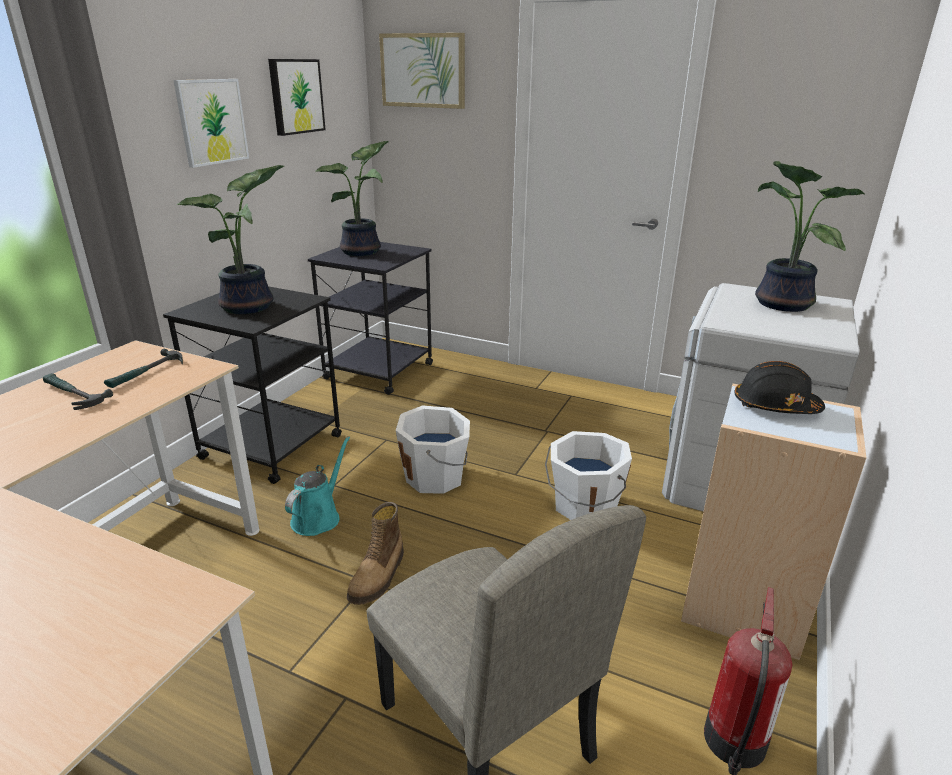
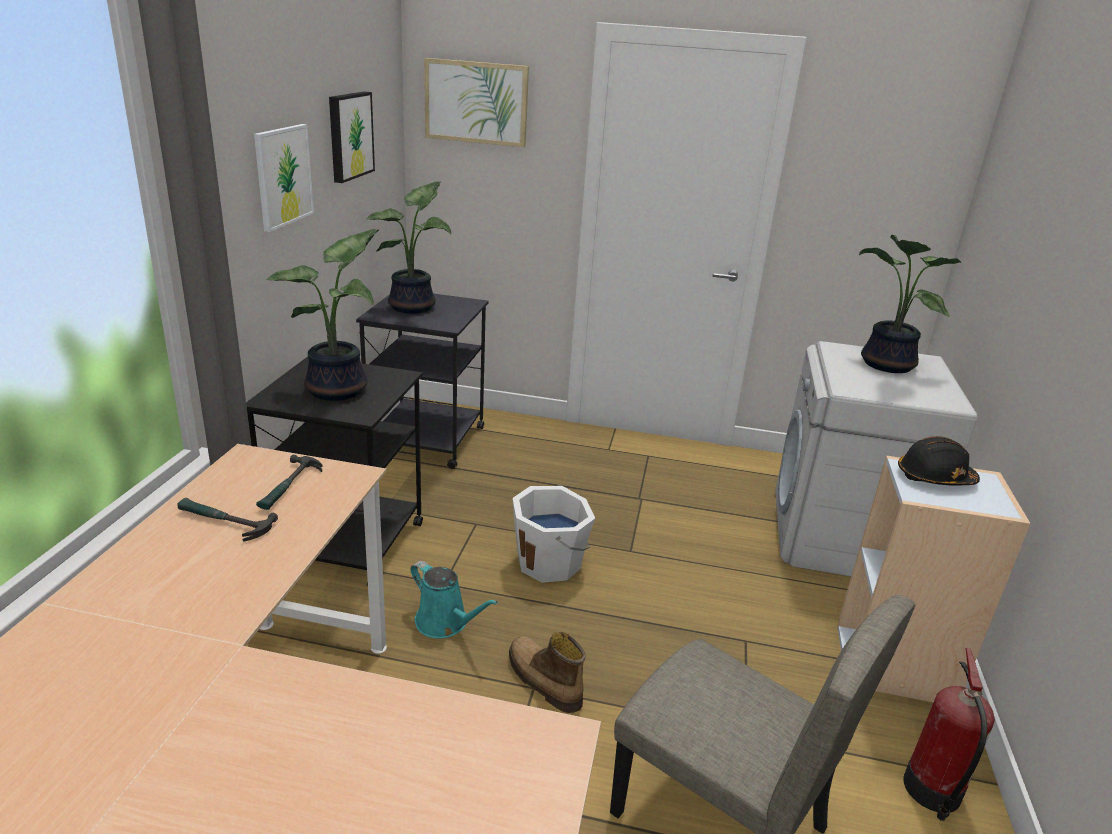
camera: 15 degrees left, 0 degrees up
(318, 517) = (445, 623): turquoise watering can -> turquoise watering can turned 120 degrees clockwise
(378, 576) = (542, 681): boot -> boot turned 135 degrees clockwise
(583, 506) = (712, 578): white bucket -> none

